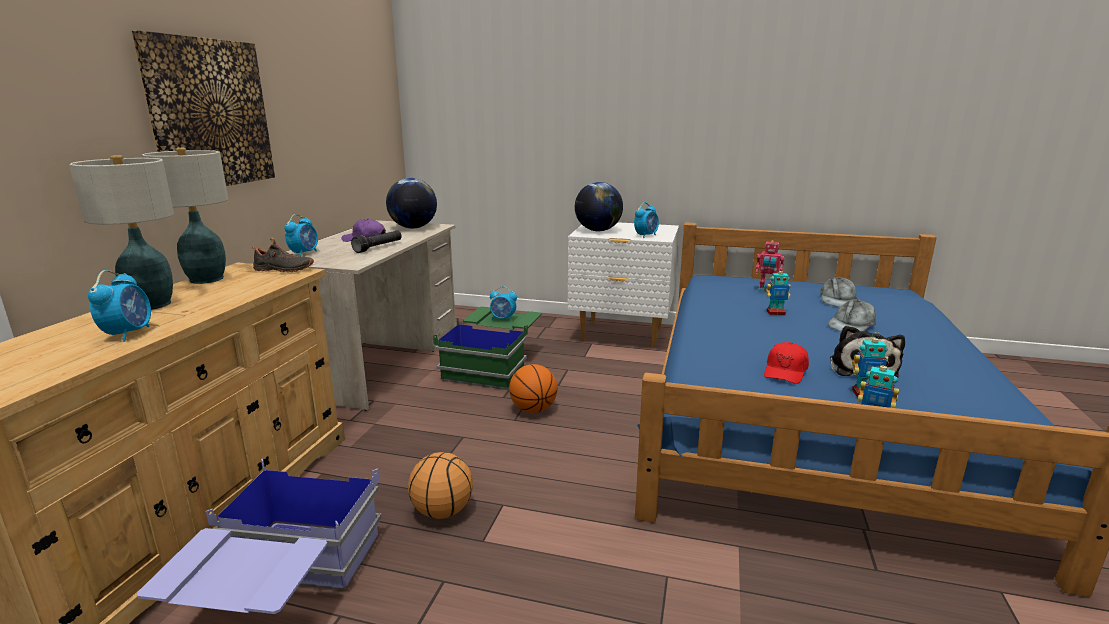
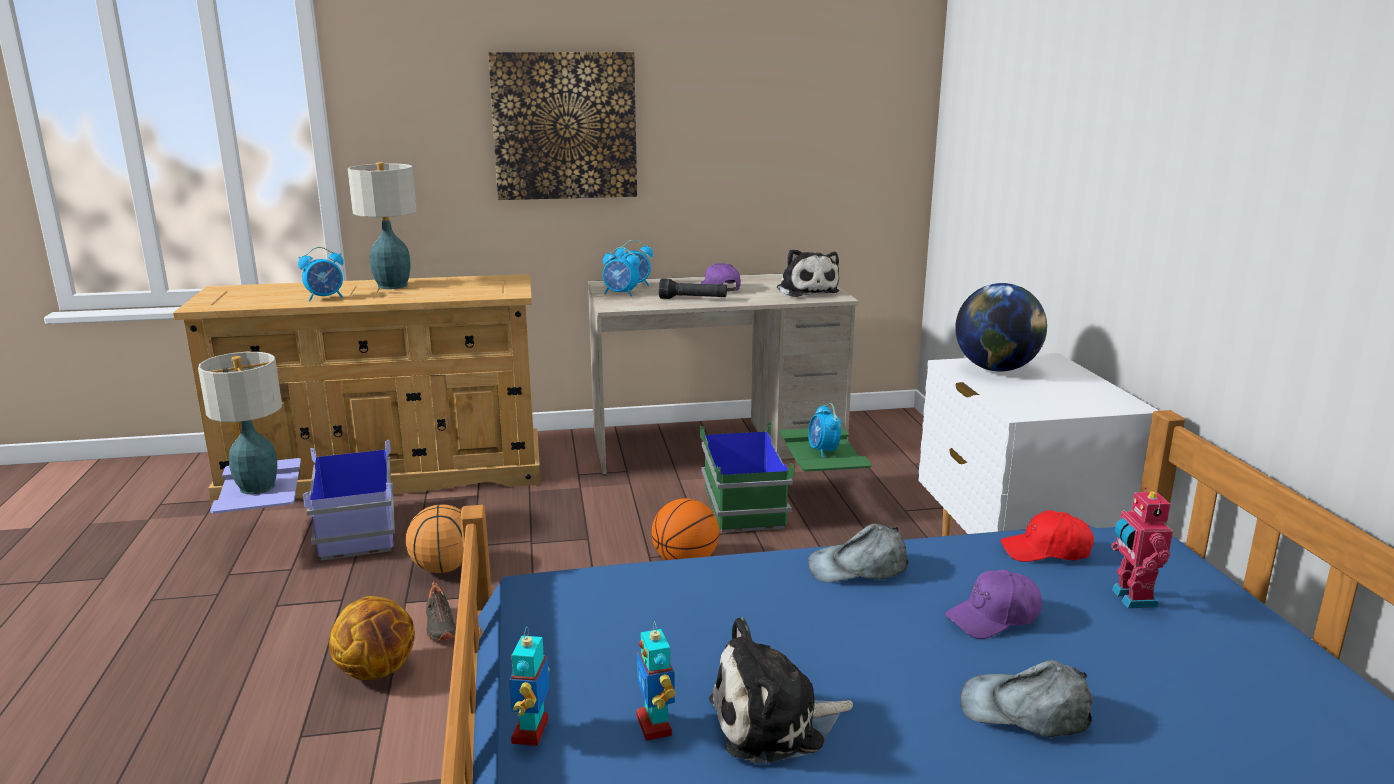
camera: 65 degrees right, 0 degrees up
(207, 279) = (468, 280): table lamp -> table lamp (257, 488)
(283, 270) = (515, 289): black shoe -> black shoe (439, 626)
(413, 228) = (806, 291): globe -> plush toy
(585, 569) = (378, 671): none -> basketball
(646, 236) = (1018, 400): alarm clock -> alarm clock (621, 294)
(775, 312) = (994, 617): toy robot -> purple cap
(785, 371) = (694, 645): red cap -> red cap (1046, 551)
(837, 300) = (1197, 689): grey cap -> grey cap (858, 567)

